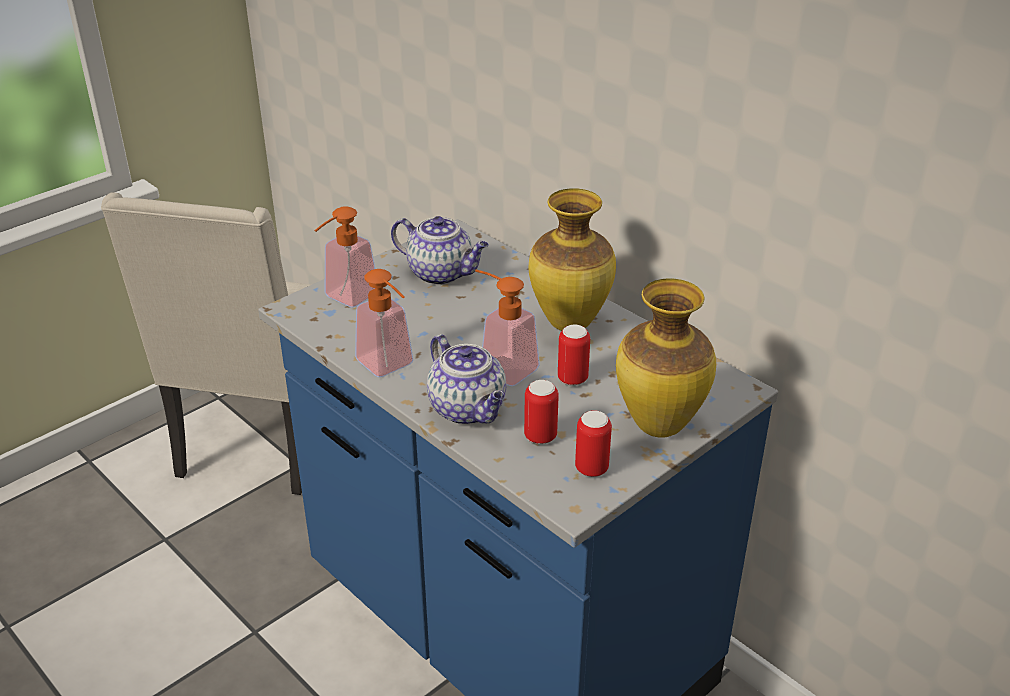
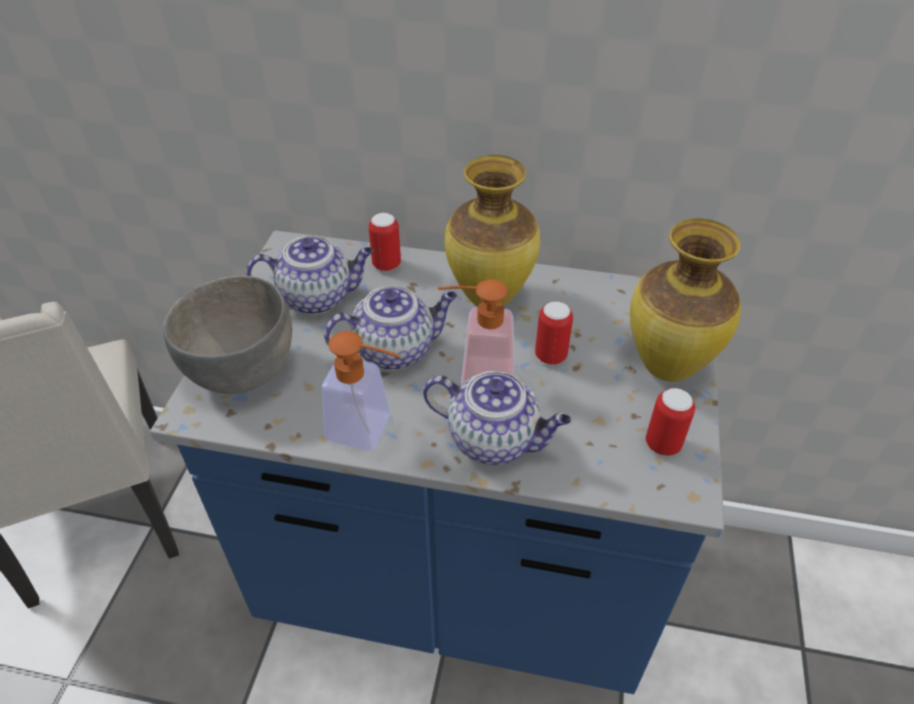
camera: 35 degrees left, 10 degrees up
(345, 299) = (243, 371): soap dispenser -> grey bowl
(461, 328) = (395, 350): none -> teapot
(540, 437) = (587, 434): can -> can (386, 265)

